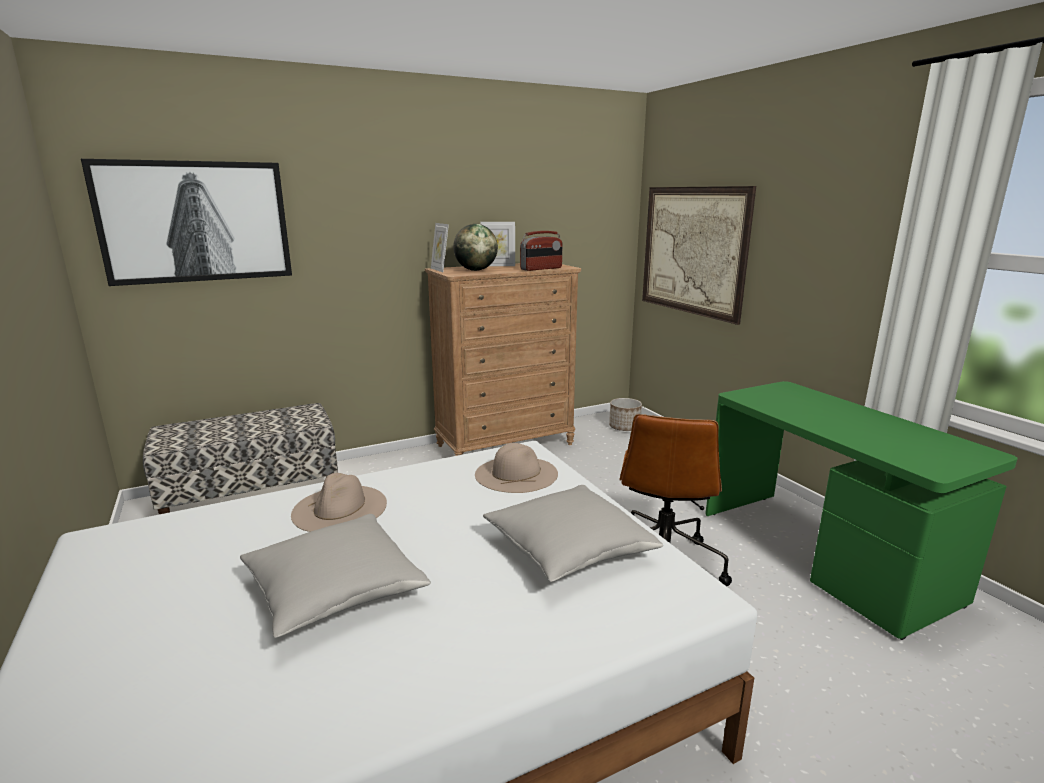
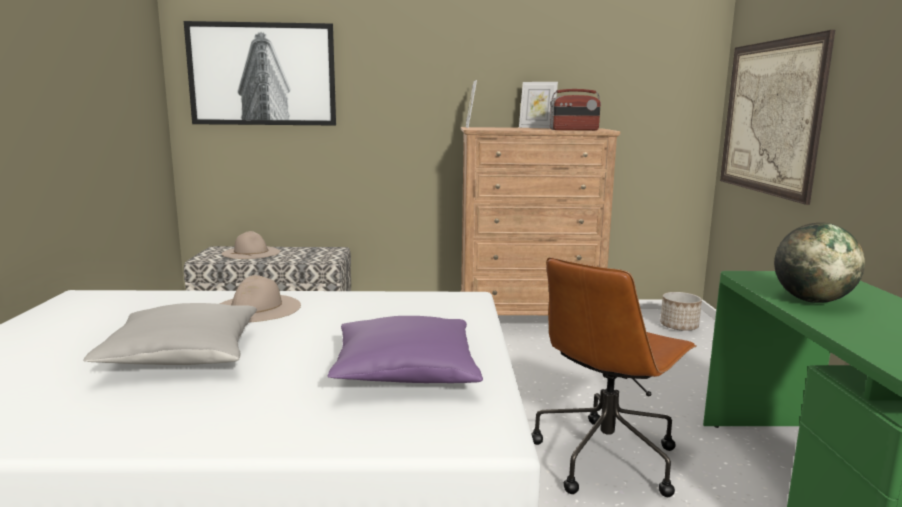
camera: 25 degrees right, 5 degrees down
(475, 270) = (503, 128): globe -> globe (811, 300)
(516, 474) = (434, 311): beige hat -> beige hat (251, 252)
(568, 549) = (405, 372): grey pillow -> purple pillow

